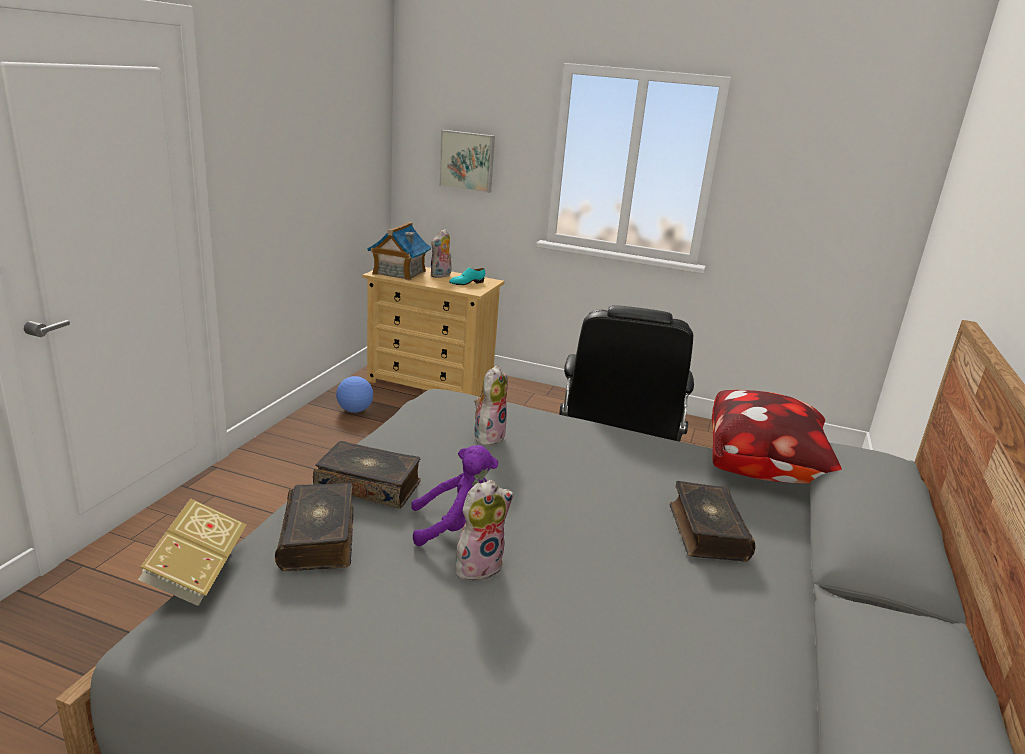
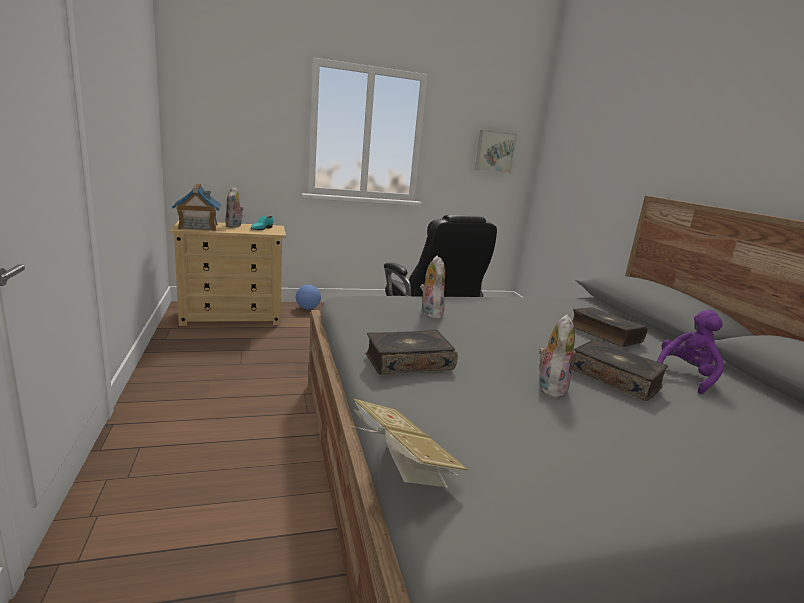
camera: 35 degrees left, 5 degrees down
(319, 537) = (442, 404): book -> book (615, 378)
(354, 410) = (194, 348): football -> football (307, 308)
(456, 527) = (501, 370): purple plush toy -> purple plush toy (685, 376)
(467, 161) = (236, 133): picture -> picture (494, 152)
(764, 469) = (569, 300): pillow -> none

